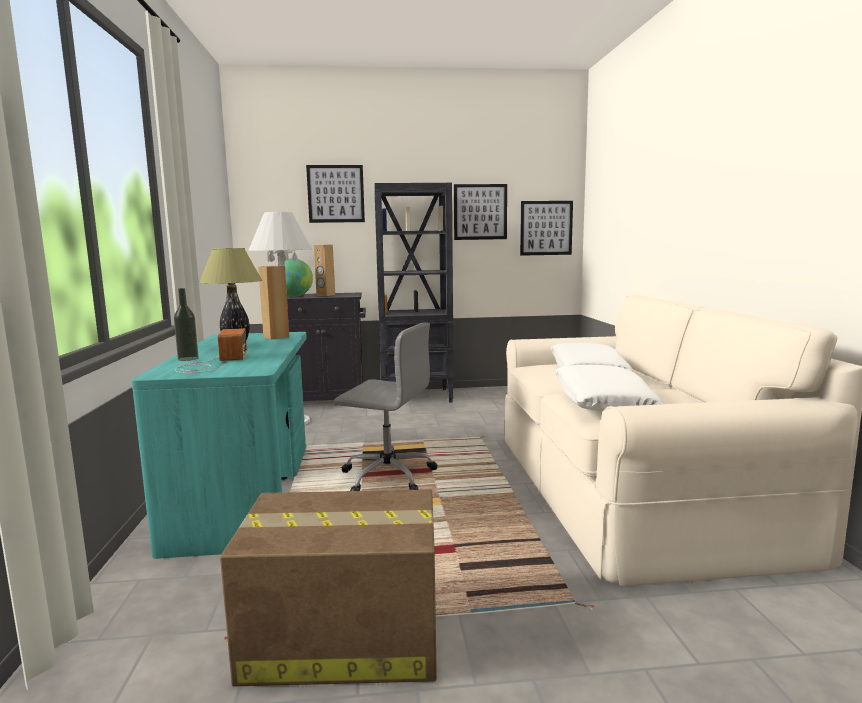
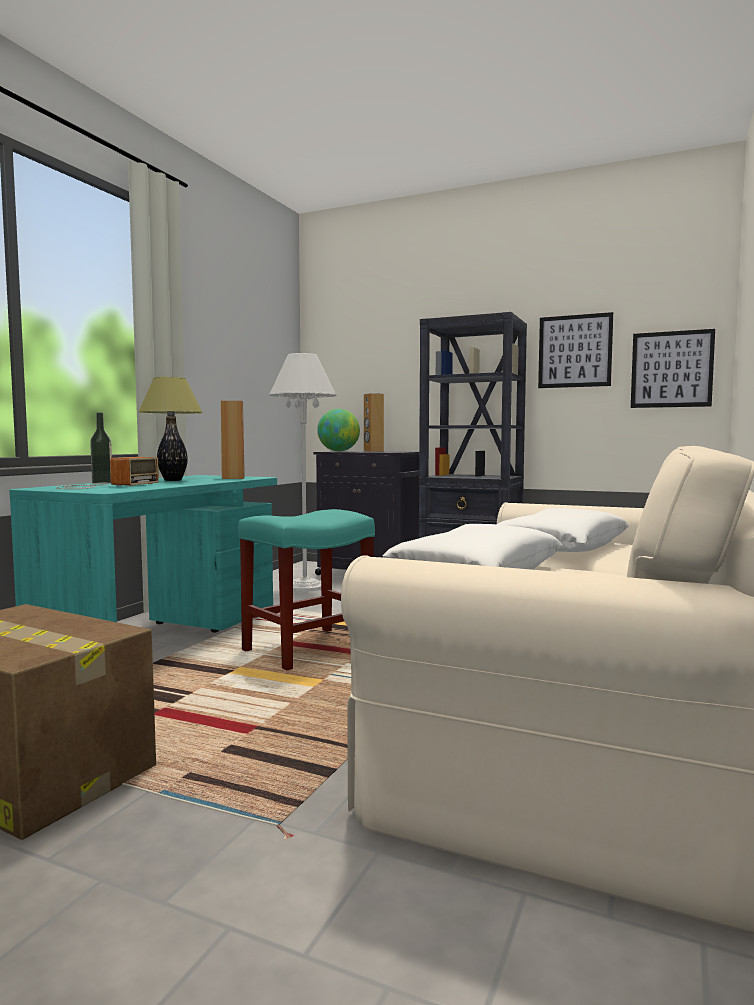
camera: 30 degrees right, 5 degrees down
(335, 194) = (402, 338): picture -> none
(386, 476) = (307, 649): grey office chair -> turquoise stool

